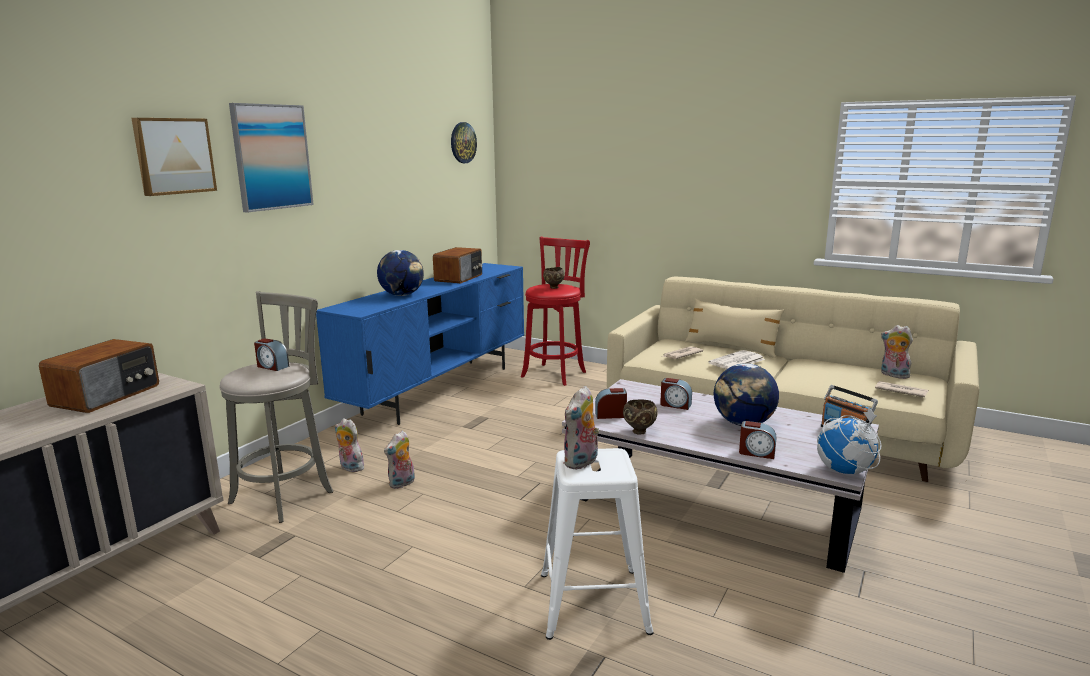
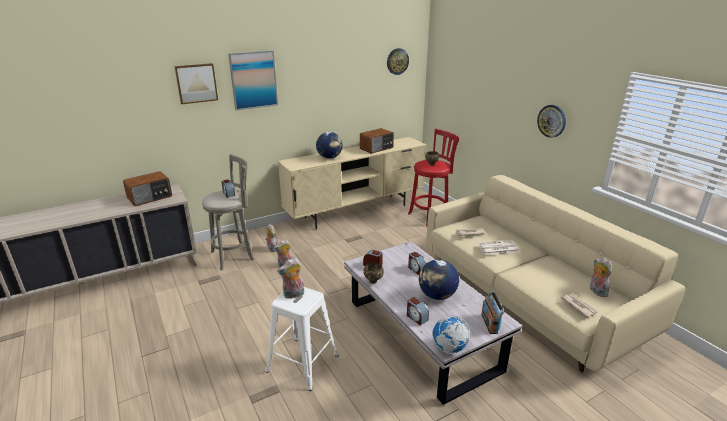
camera: 30 degrees right, 10 degrees up
(439, 390) = (356, 211): blue tv stand -> beige tv stand
(731, 347) = (513, 235): beige pillow -> none
(733, 188) = (552, 121): none -> wall clock

